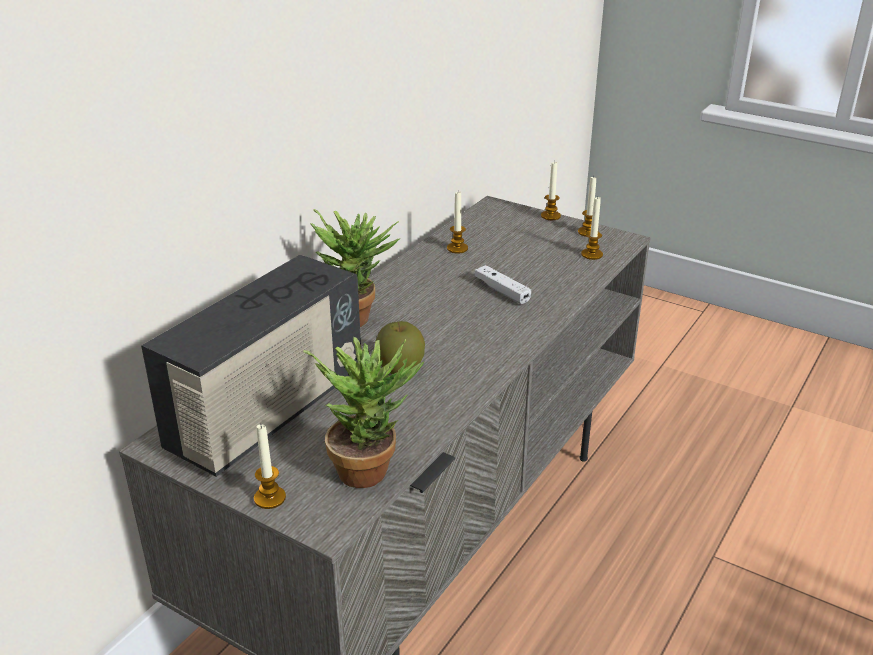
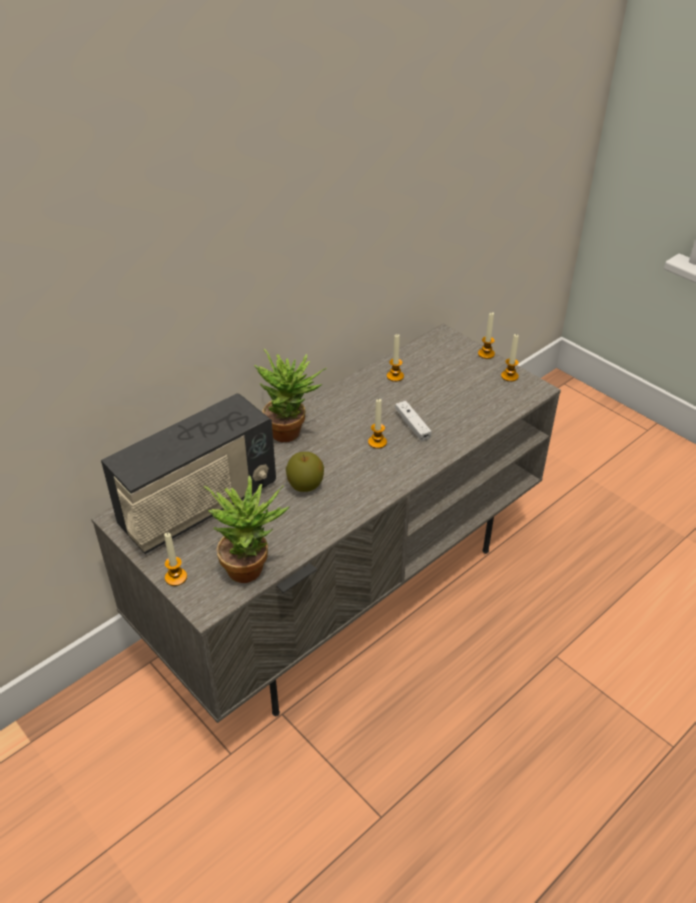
camera: 15 degrees right, 10 degrees up
(592, 254) = (502, 400): candle -> candle (377, 442)

